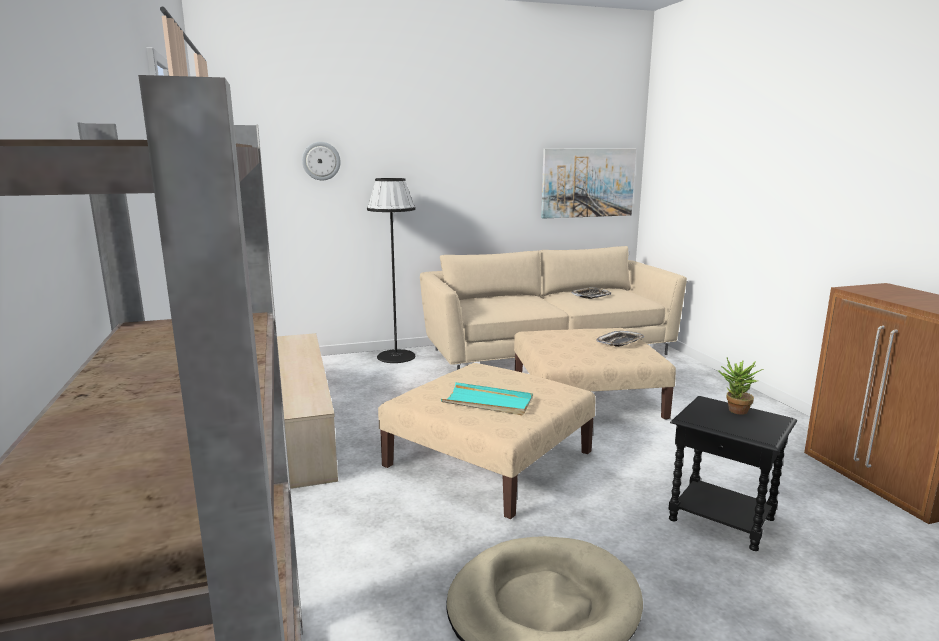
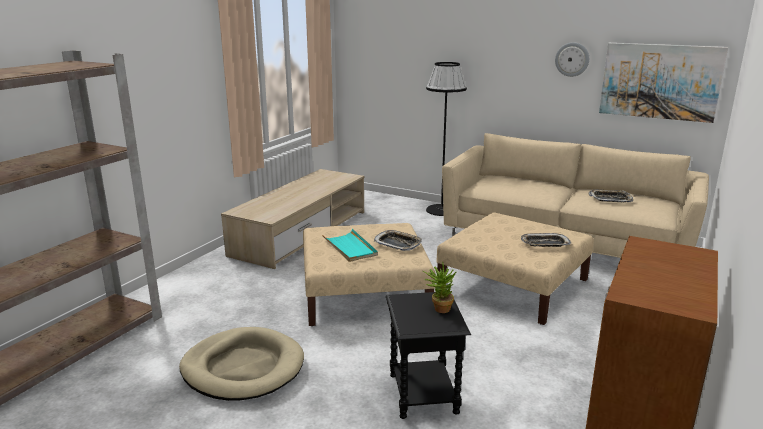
camera: 45 degrees right, 5 degrees up
(321, 161) = (408, 44): wall clock -> wall clock (572, 59)
(521, 382) = (398, 244): none -> tray

